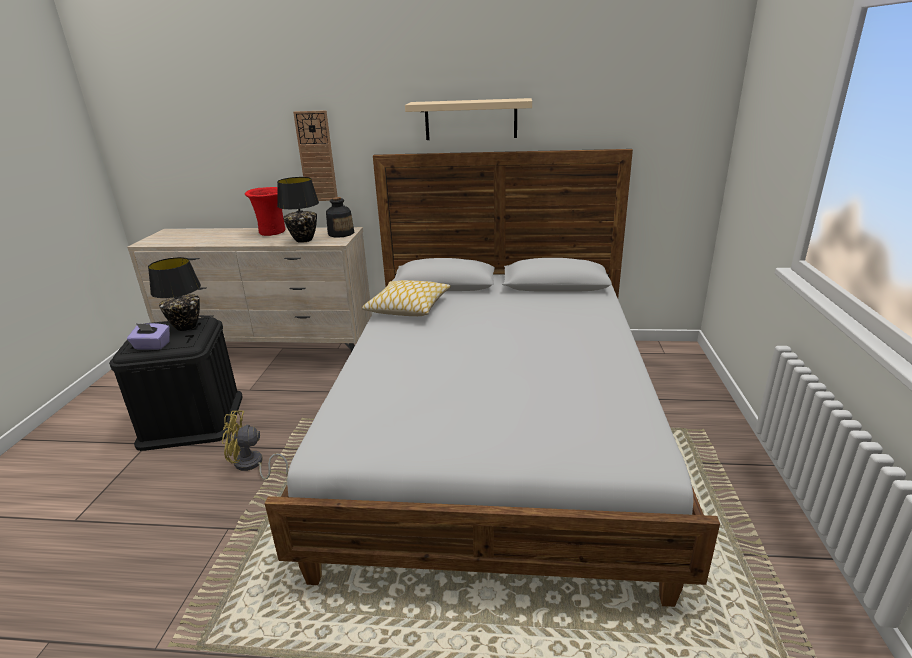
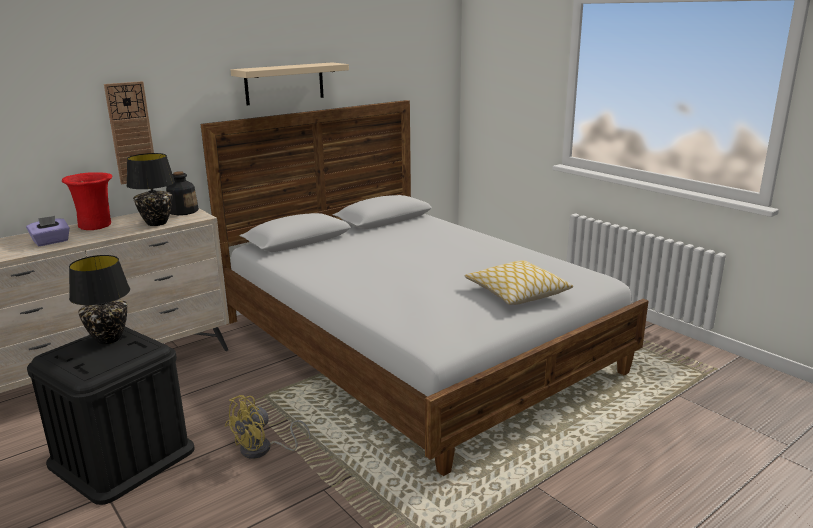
camera: 45 degrees left, 5 degrees down
(152, 346) = (110, 362): purple tissue box -> purple tissue box (51, 242)
(408, 307) = (305, 261): pillow -> pillow (517, 293)

